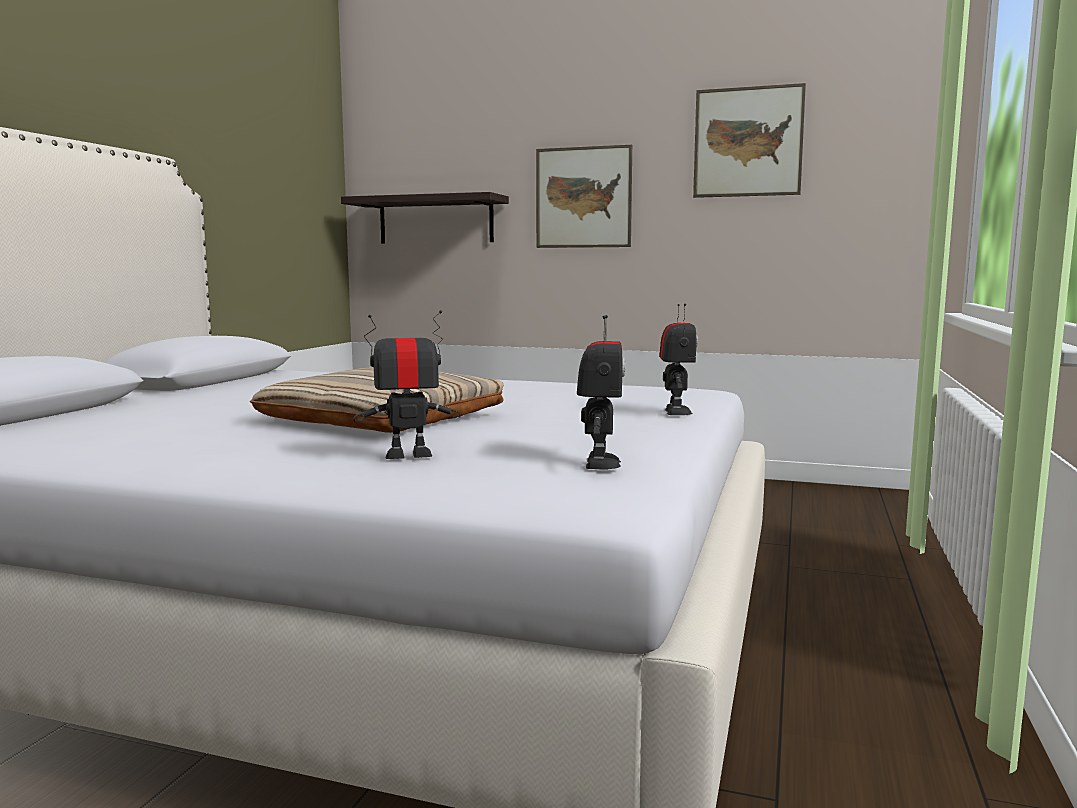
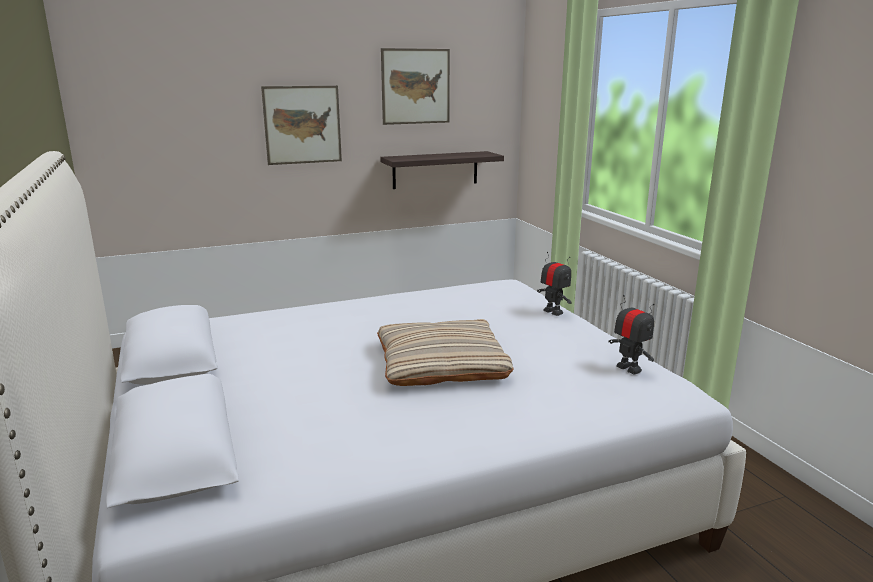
camera: 40 degrees left, 10 degrees up
(408, 455) = (551, 392): toy robot -> none
(436, 220) = (171, 145): shelf -> shelf (435, 170)

